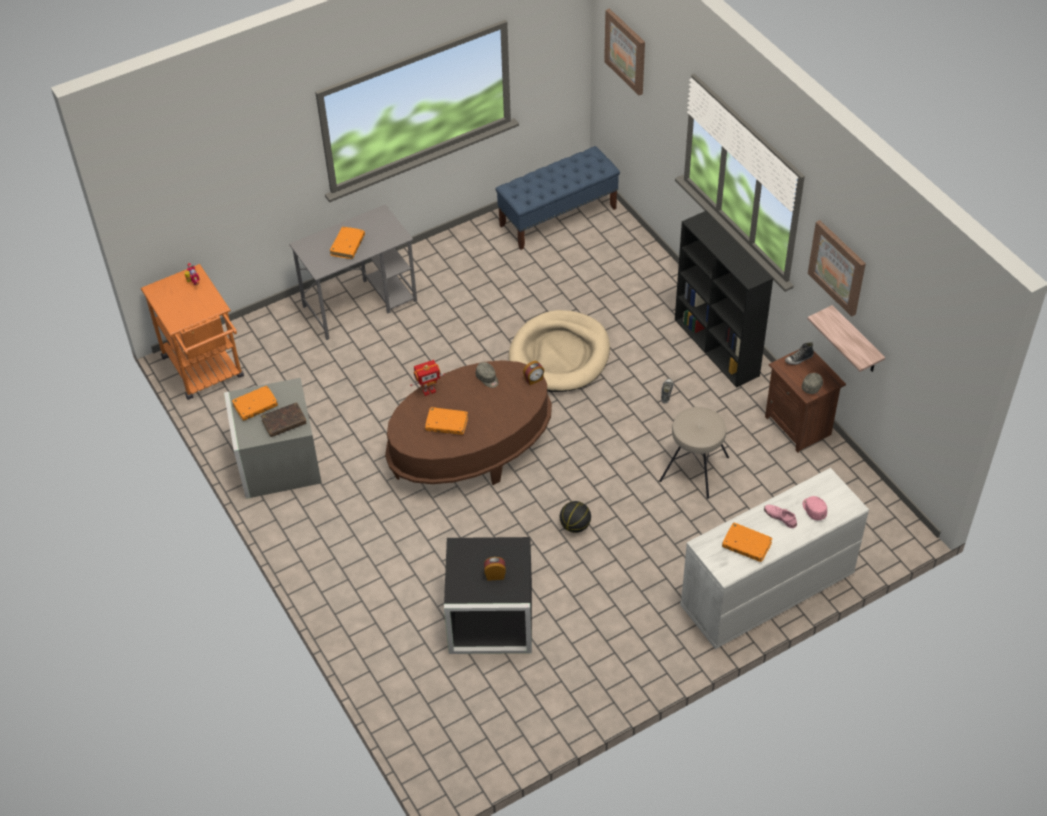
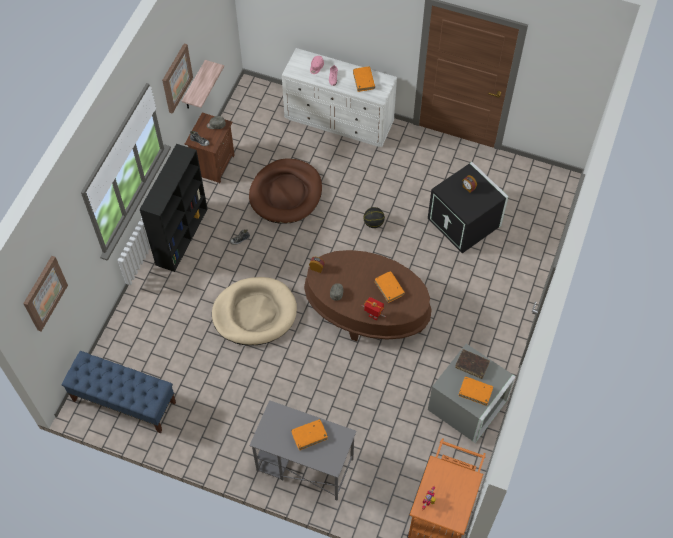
camera: 130 degrees left, 10 degrees up
(695, 469) = (286, 193): beige stool -> brown dog bed

